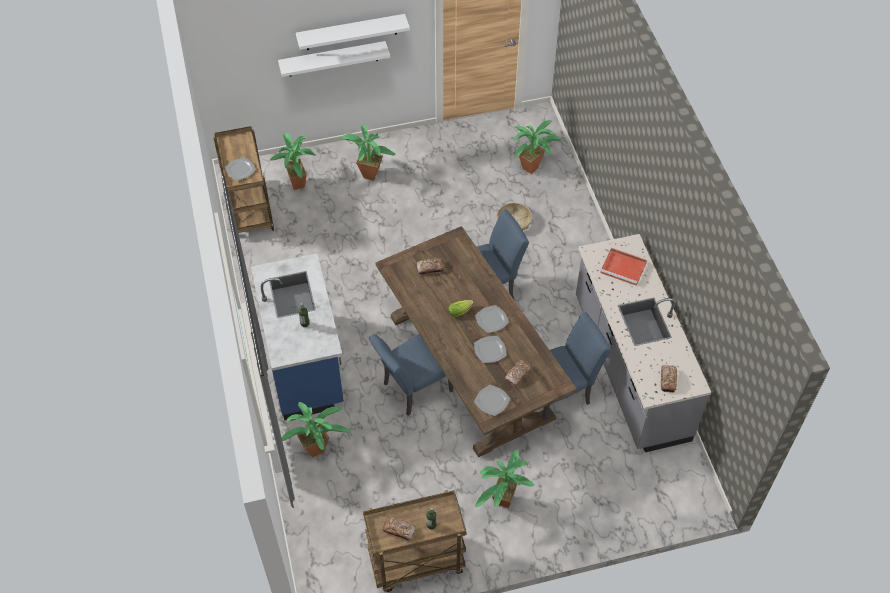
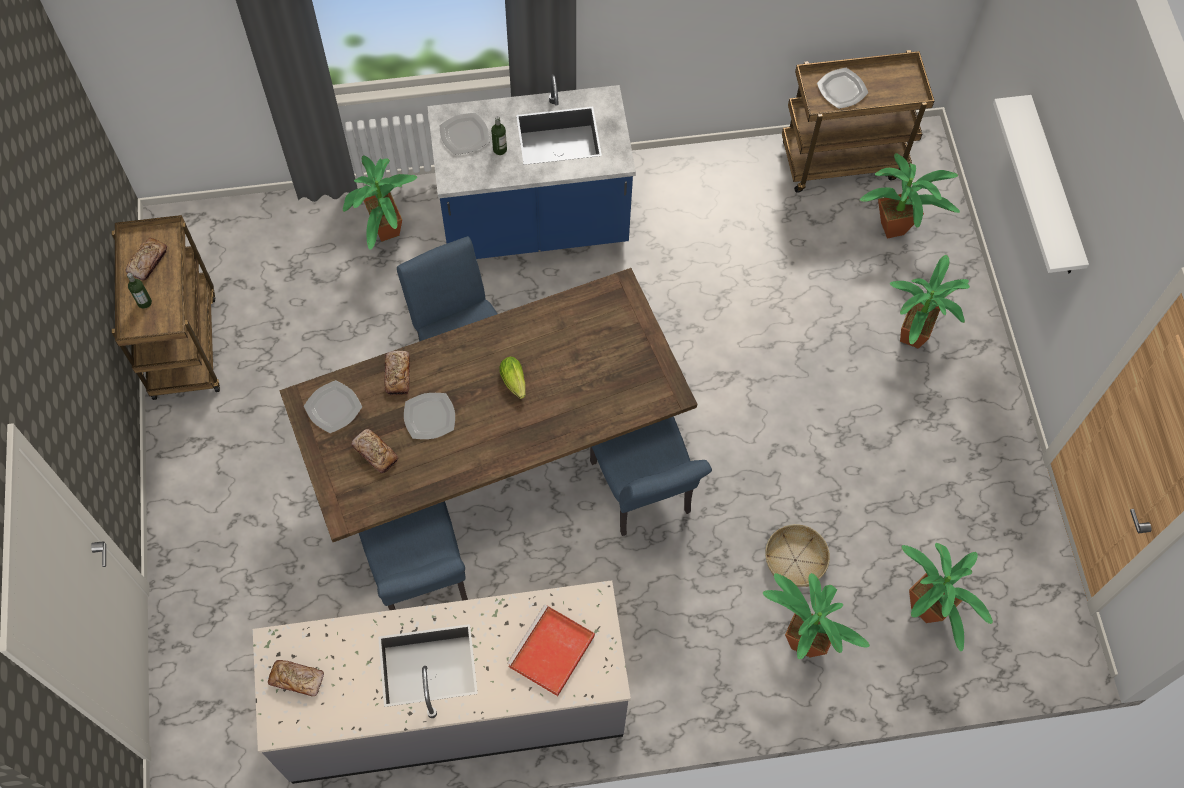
camera: 95 degrees right, 10 degrees up
(351, 32) = (1081, 189): white shelf -> none
(430, 268) = (609, 346): bread -> bread (397, 375)
(491, 320) = (488, 427): plate -> plate (464, 135)
(501, 503) = (248, 465): potted plant -> potted plant (800, 638)

